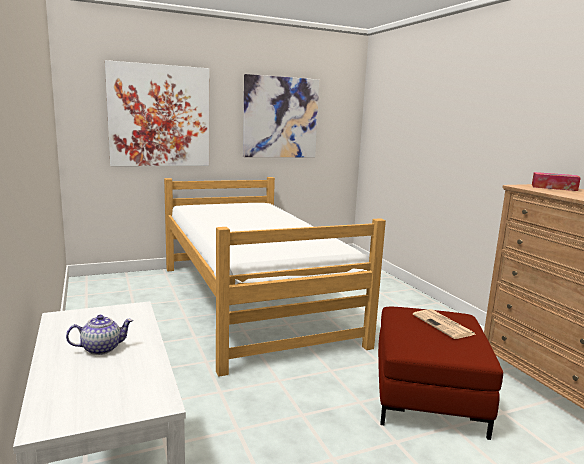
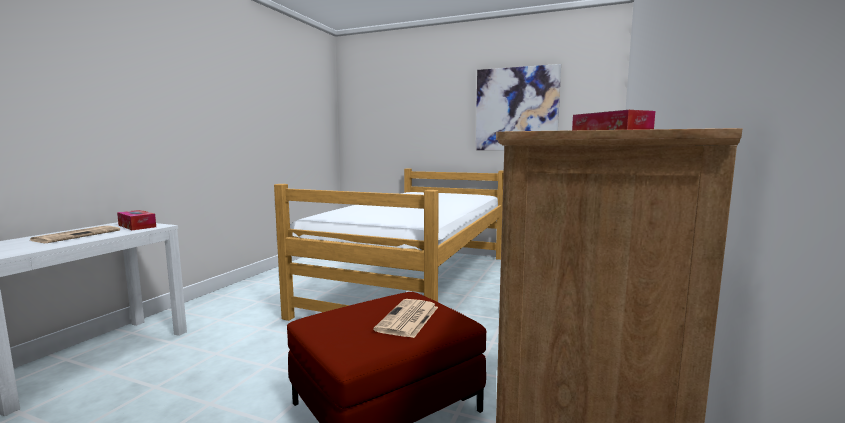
camera: 45 degrees right, 5 degrees down
(102, 348) = (77, 235): teapot -> newspaper
(108, 316) = (137, 226): none -> tissue box
(160, 116) = (405, 115): picture -> none

